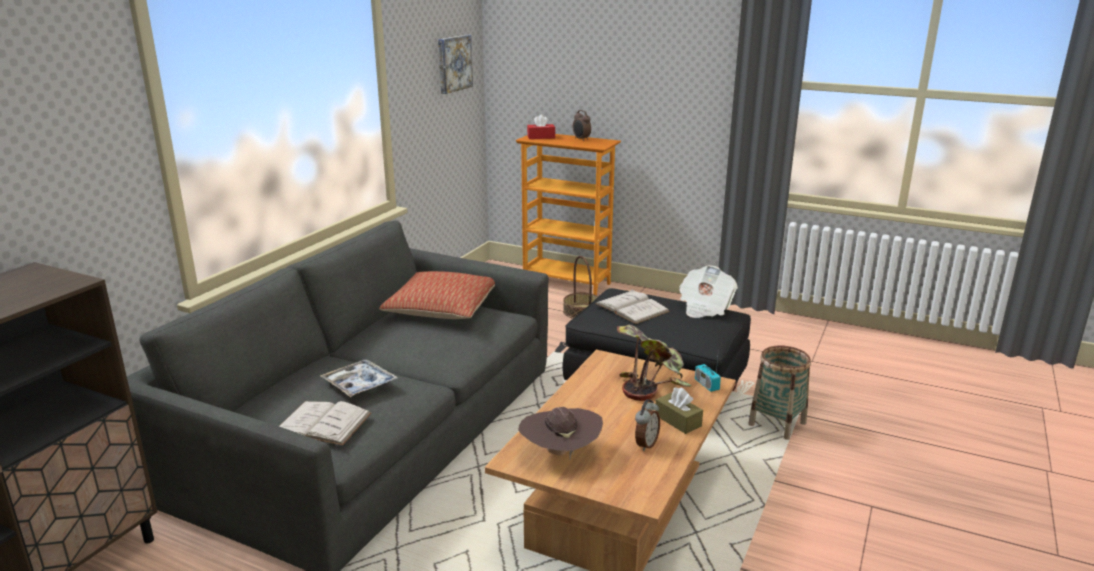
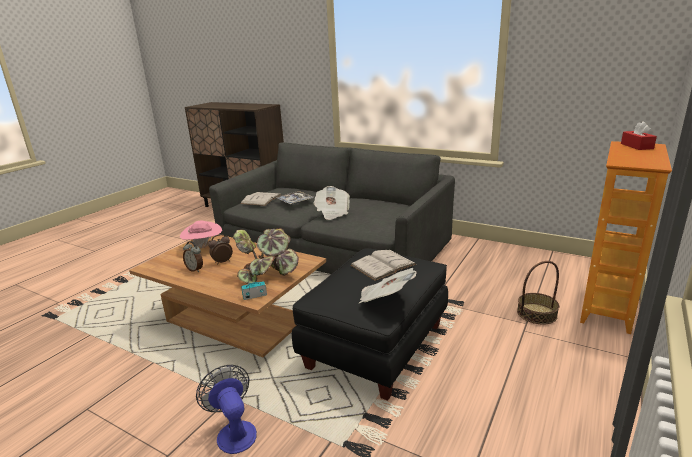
camera: 95 degrees right, 0 degrees up
(431, 349) = (332, 212): none -> newspaper
(442, 309) = (389, 211): pillow -> none
(453, 63) = (615, 59): picture -> none
(560, 454) = (204, 247): brown hat -> pink hat
(581, 139) = (649, 157): alarm clock -> alarm clock (222, 262)
(678, 421) = (213, 281): brown tissue box -> none
(777, 424) = (313, 418): basket -> none
(818, 468) = (234, 431): none -> fan

